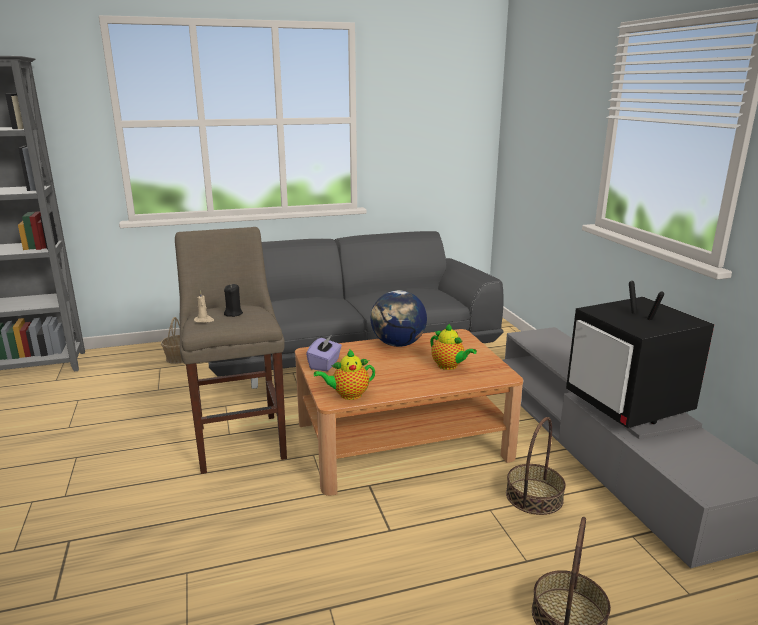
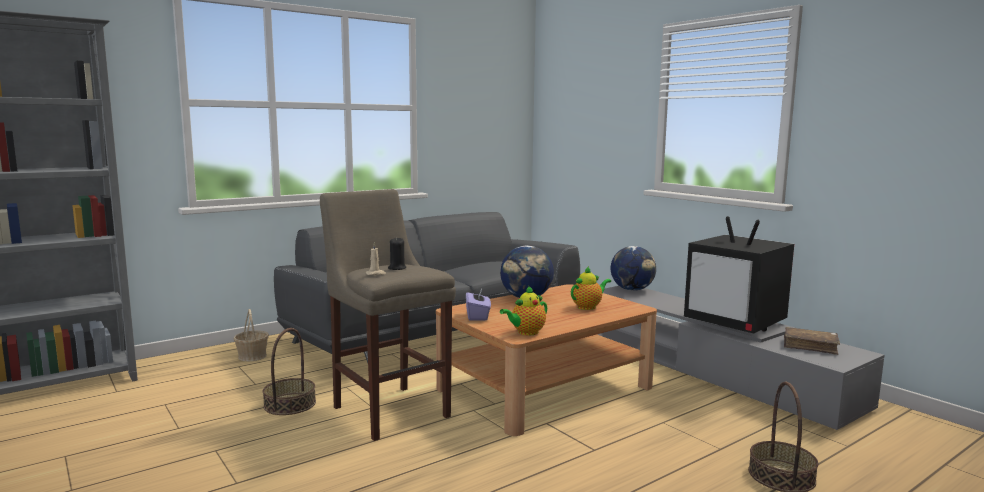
camera: 20 degrees left, 10 degrees down
(449, 366) = (588, 307): teapot -> teapot turned 60 degrees counterclockwise
(534, 496) = (689, 408): basket -> basket (290, 404)
(551, 337) = (632, 290): none -> globe
(697, 456) = (810, 346): none -> brown book

